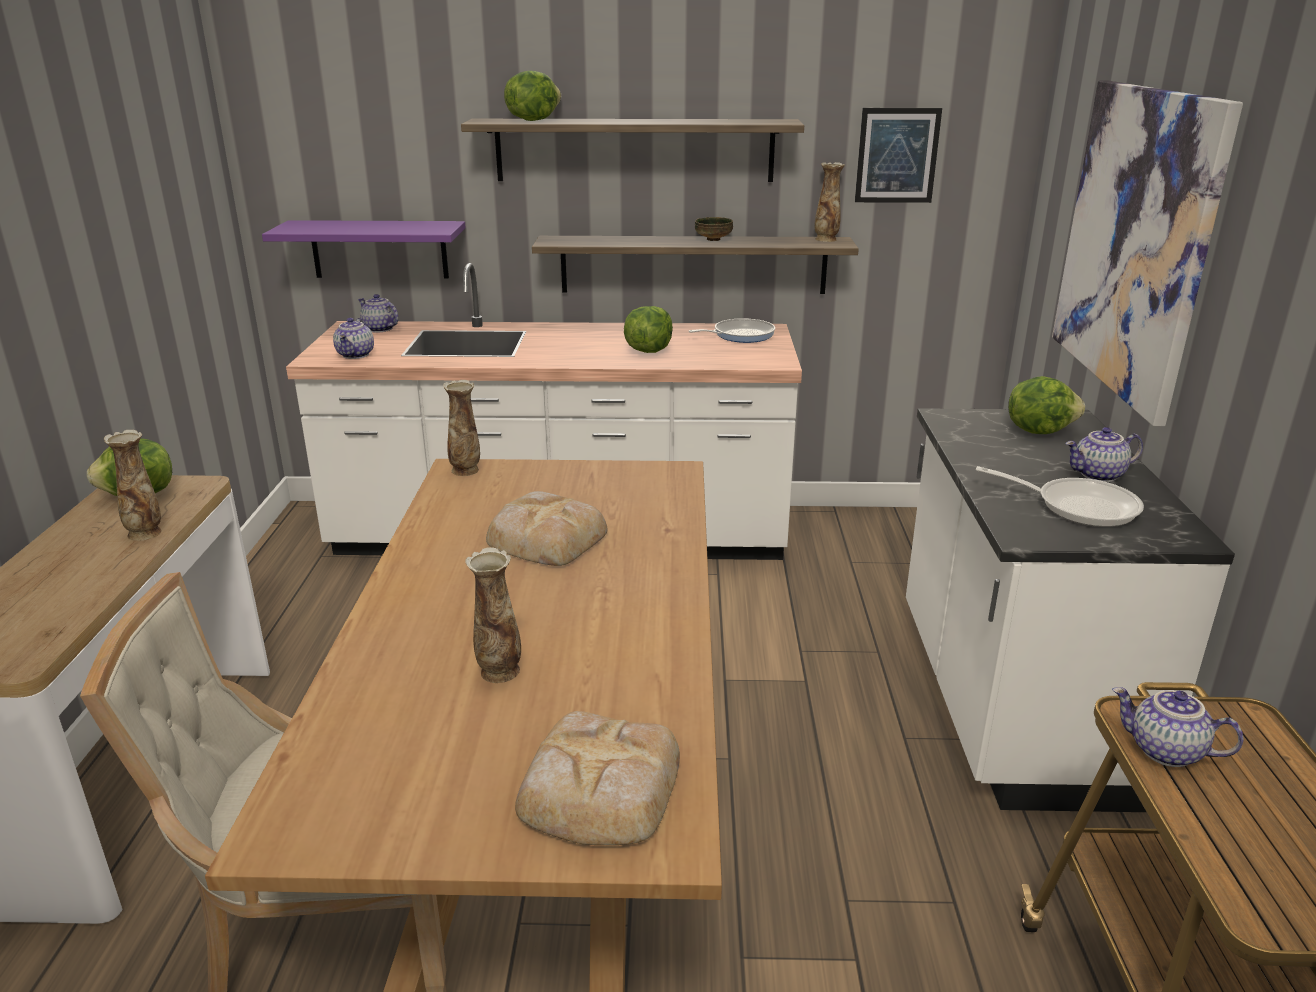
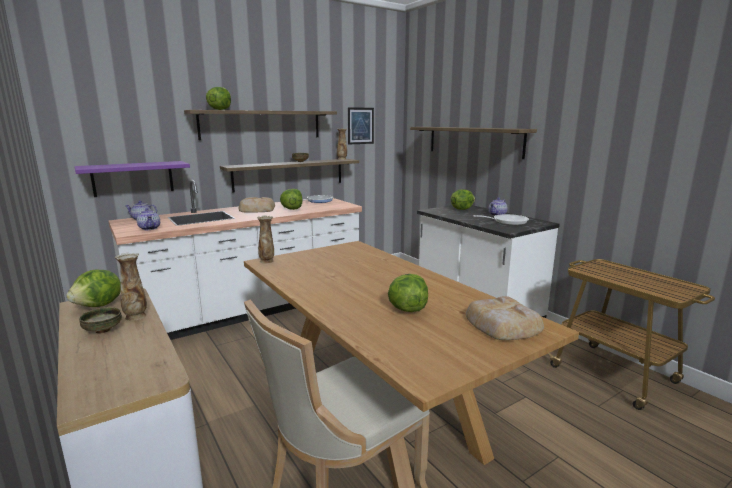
camera: 35 degrees left, 10 degrees down
(82, 545) = (102, 330): none -> bowl
(499, 672) = (407, 309): vase -> lettuce
(546, 537) = (344, 271): bread -> bread (256, 209)
(1135, 242) = (473, 141): picture -> shelf
(1164, 751) = (600, 274): teapot -> none

